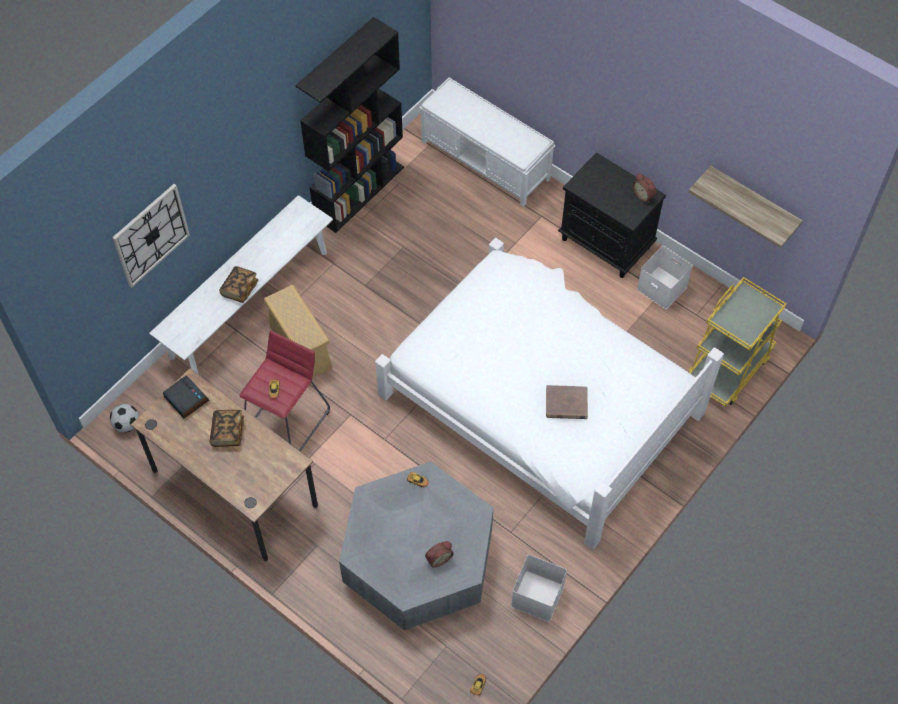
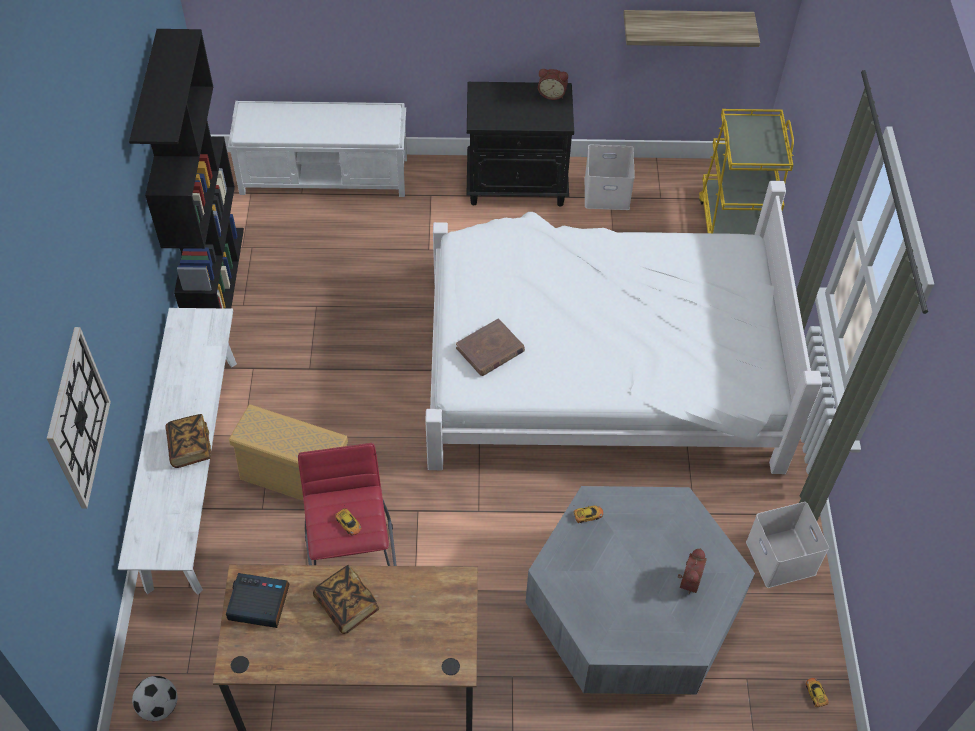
camera: 40 degrees left, 5 degrees down
(566, 404) = (665, 333): brown book -> brown book (490, 350)

